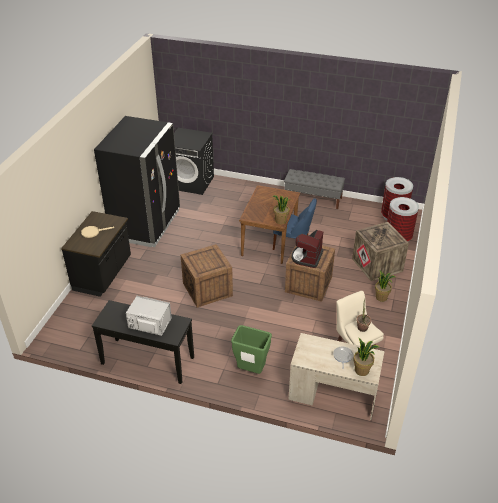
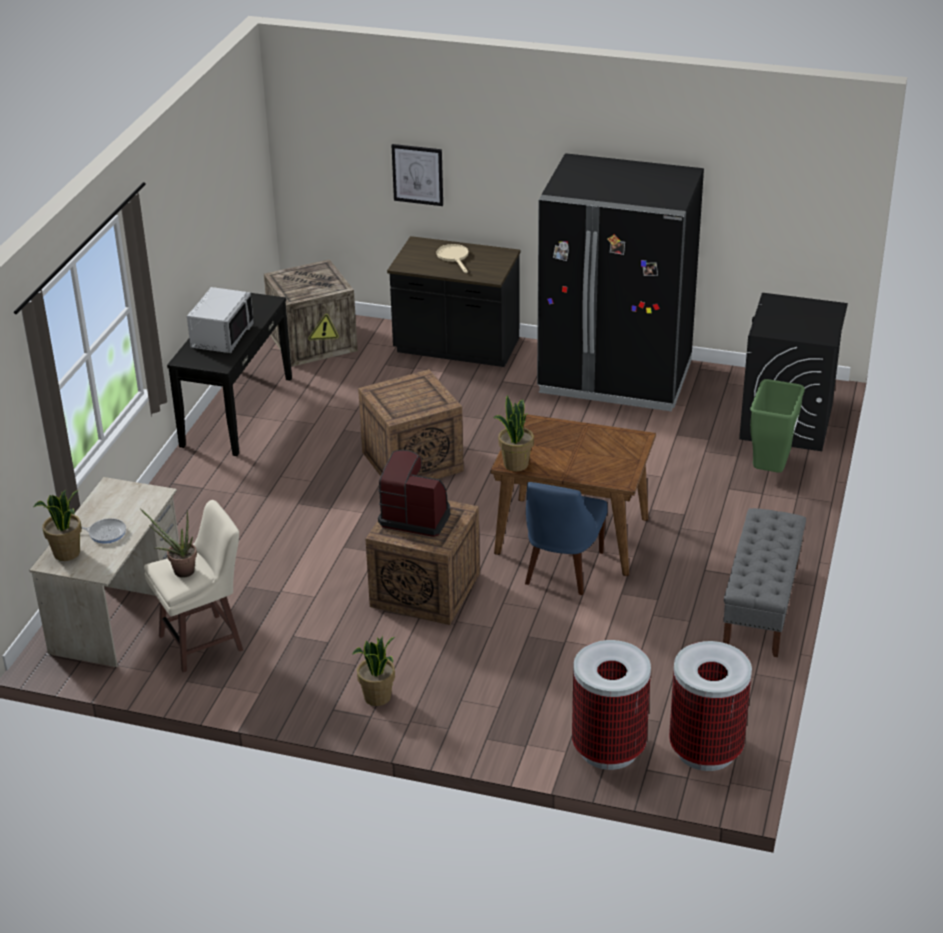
camera: 90 degrees right, 5 degrees down
(55, 213) = (417, 174): none -> picture
(250, 370) = (195, 517): green trash can -> green trash can (770, 470)
(376, 265) = (495, 699): crate -> crate (313, 341)

